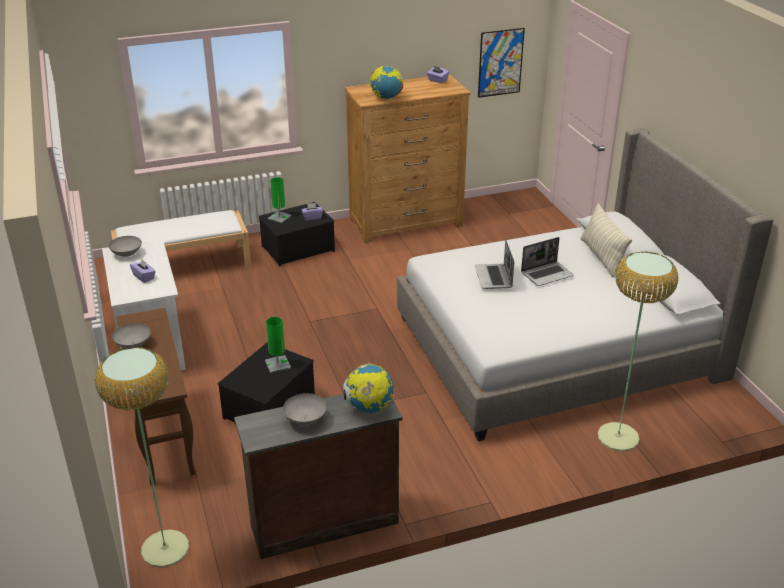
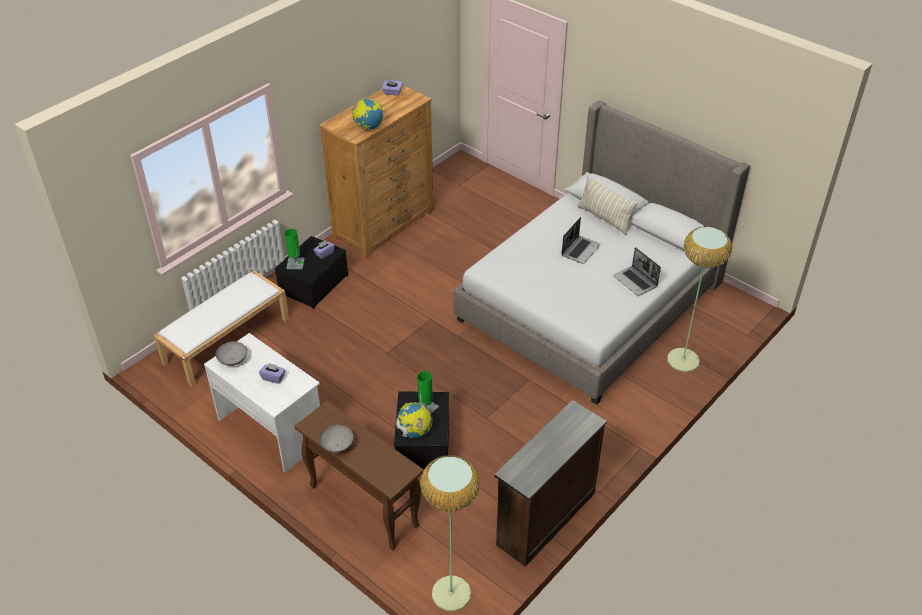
camera: 30 degrees left, 10 degrees up
(305, 420) = (545, 453): grey bowl -> none
(369, 408) = (579, 423): globe -> globe (414, 432)
(494, 277) = (547, 268): laptop -> laptop (636, 282)
(500, 62) = (428, 56): picture -> none

